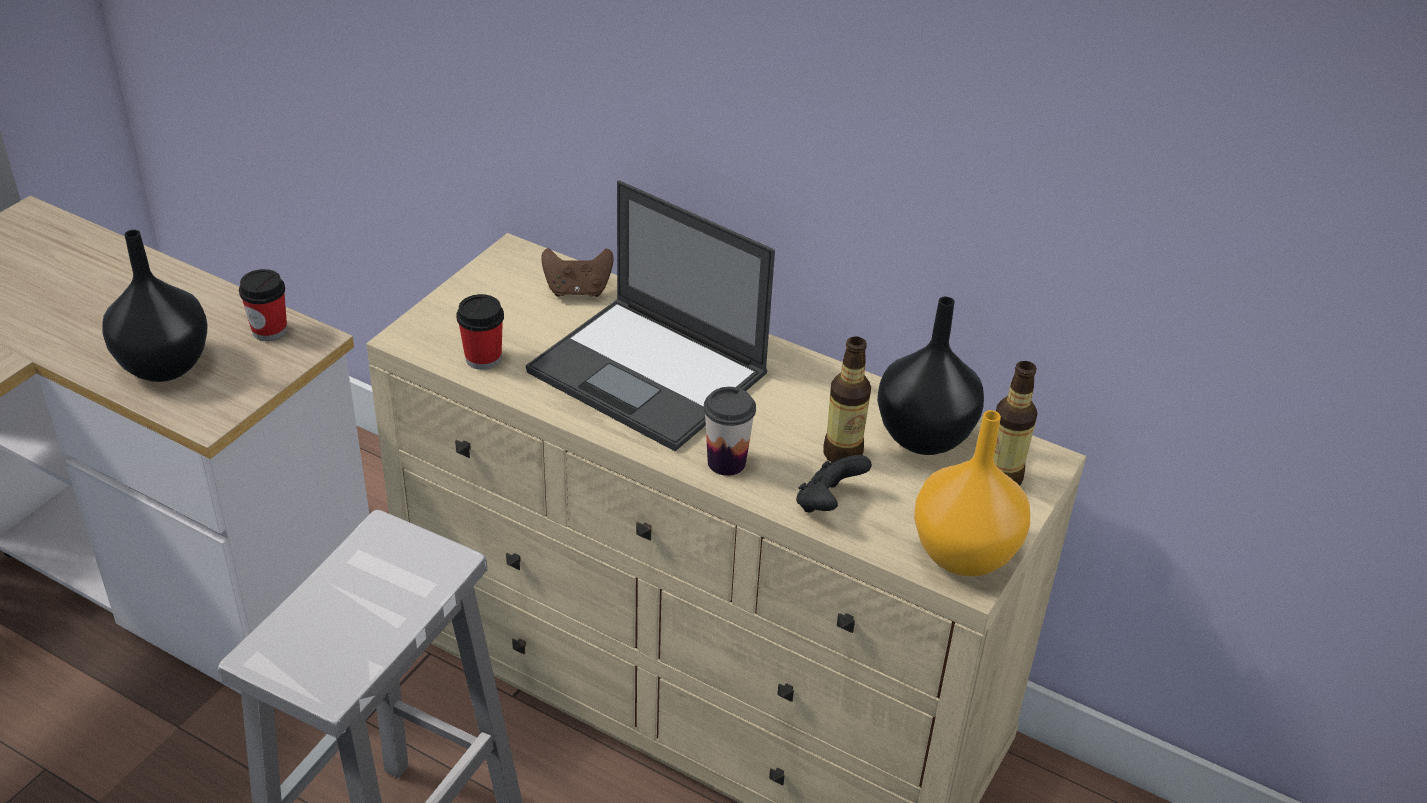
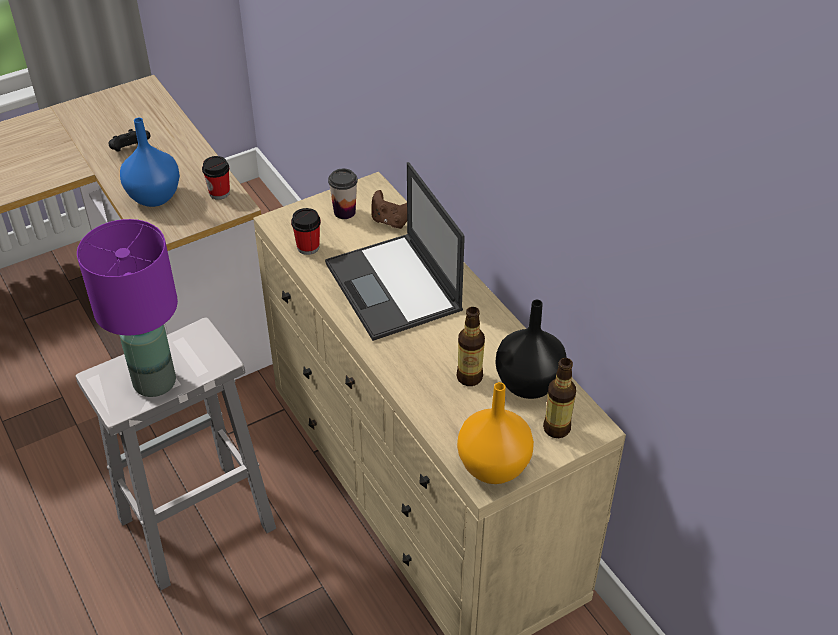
camera: 30 degrees right, 5 degrees up
(166, 365) = (155, 197): black vase -> blue vase
(363, 630) = (155, 383): none -> purple table lamp
(726, 462) = (396, 358): cup -> cup (344, 212)
(828, 503) = (436, 404): black game controller -> black game controller (130, 151)

